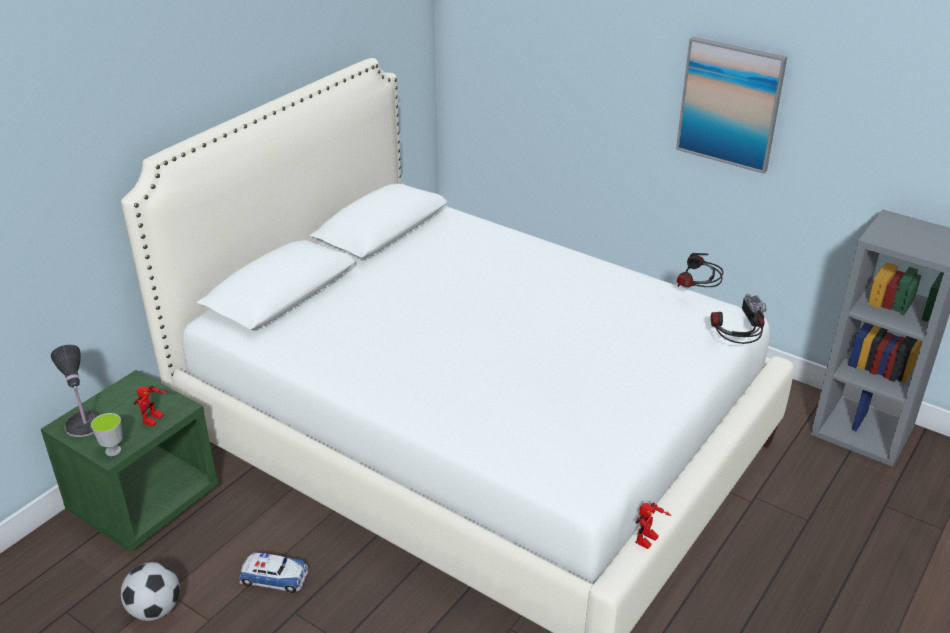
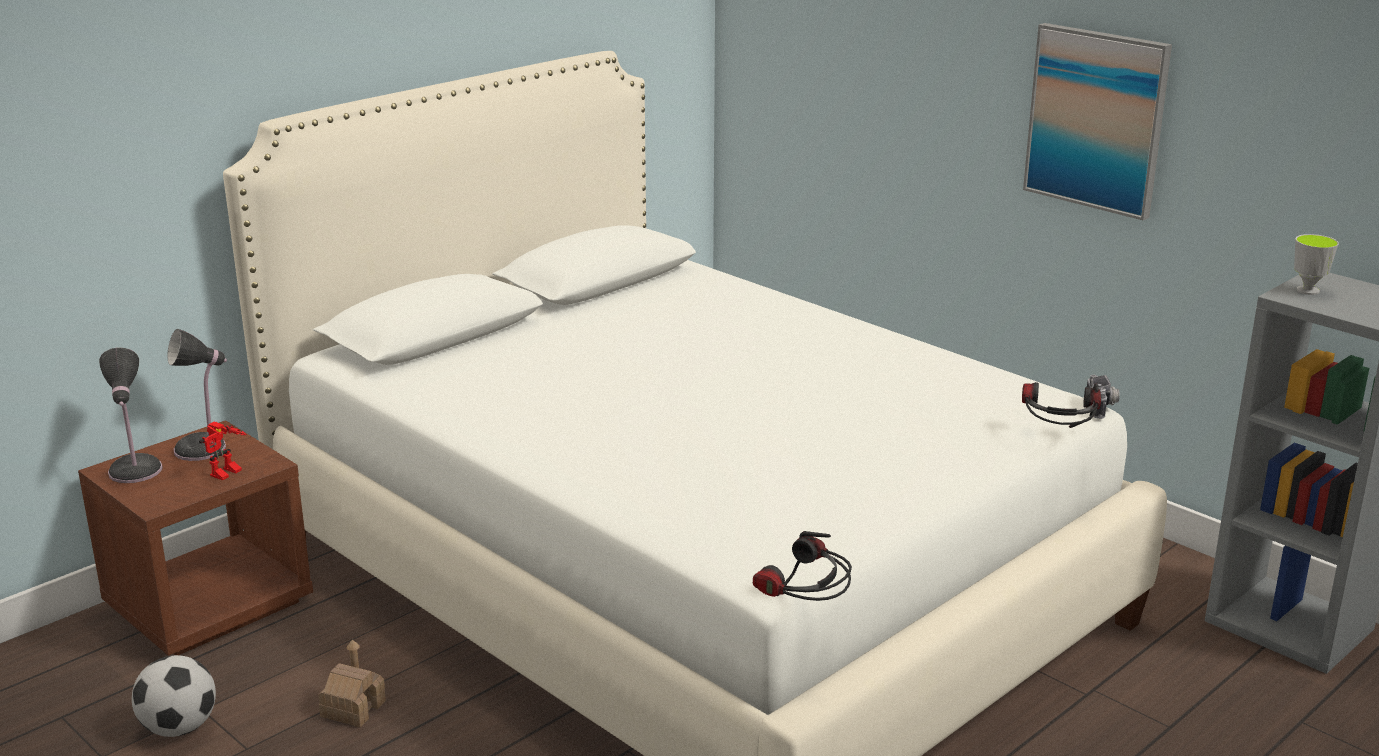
camera: 10 degrees right, 10 degrees down
(113, 451) = (161, 501): cup -> cup (1308, 290)
(129, 398) = (203, 448): none -> table lamp
(144, 501) = (210, 604): green nightstand -> brown nightstand
(274, 577) = (353, 709): toy car -> toy house
(648, 542) = (868, 674): toy robot -> none
(696, 295) = (1022, 379): headphones -> headphones (804, 616)

